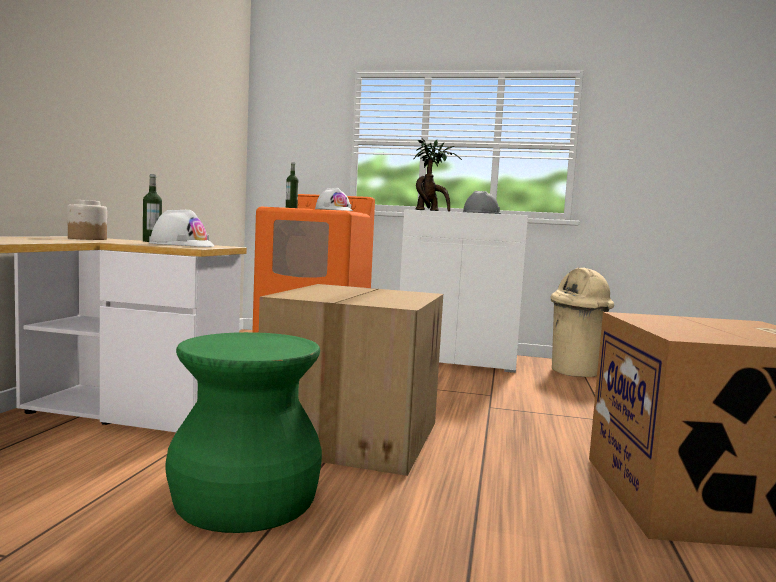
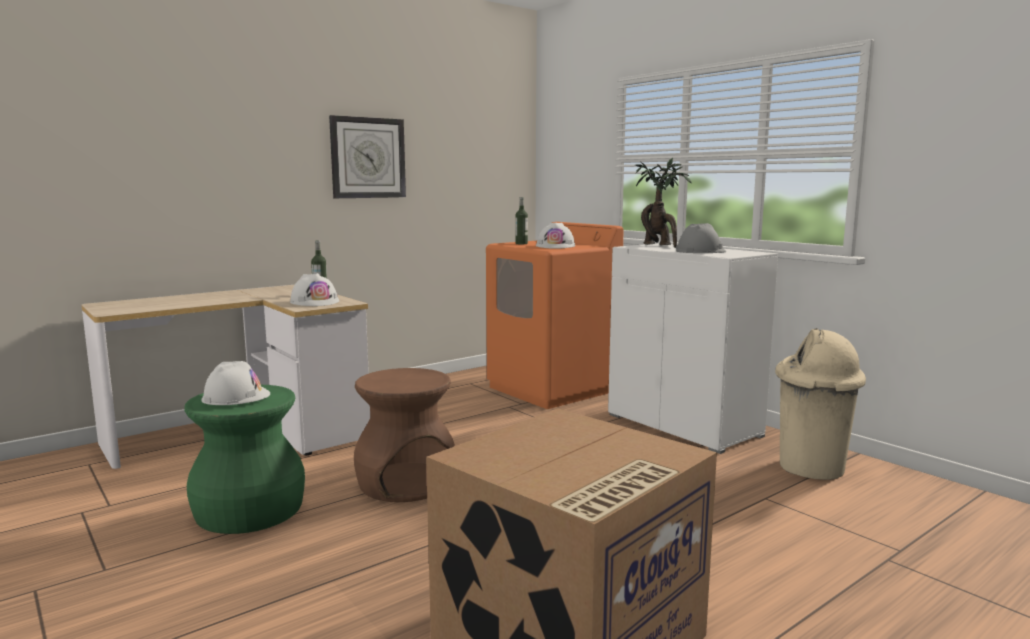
camera: 40 degrees right, 5 degrees up
(87, 239) = (282, 291): jar -> none
(135, 97) = (368, 158): none -> wall clock
(239, 343) = (236, 396): none -> white hard hat
(351, 435) = (406, 482): cardboard box -> brown stool

